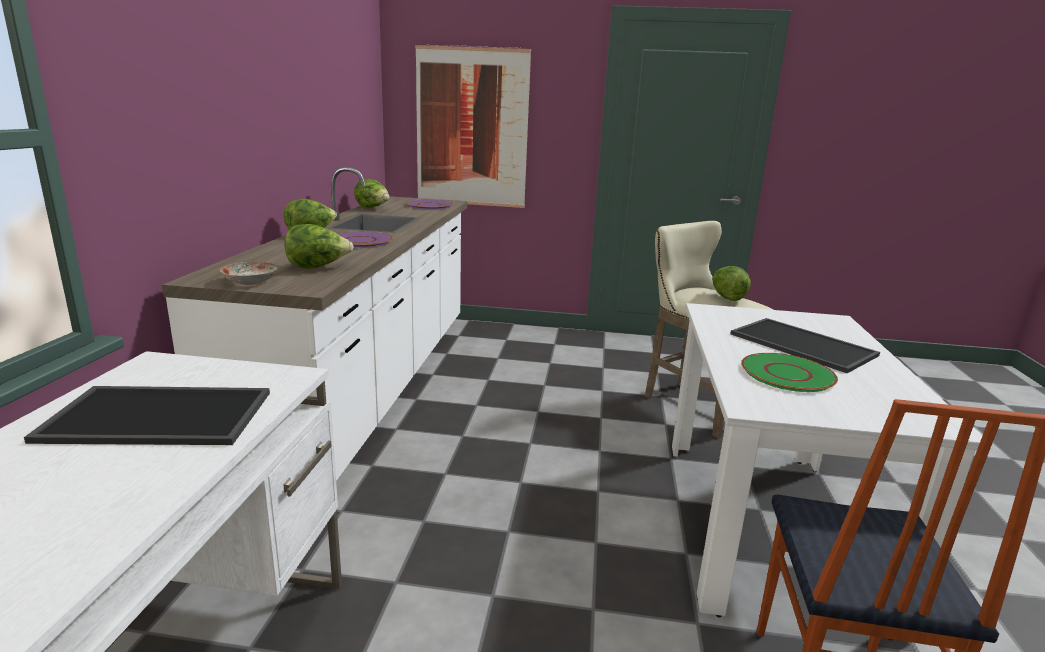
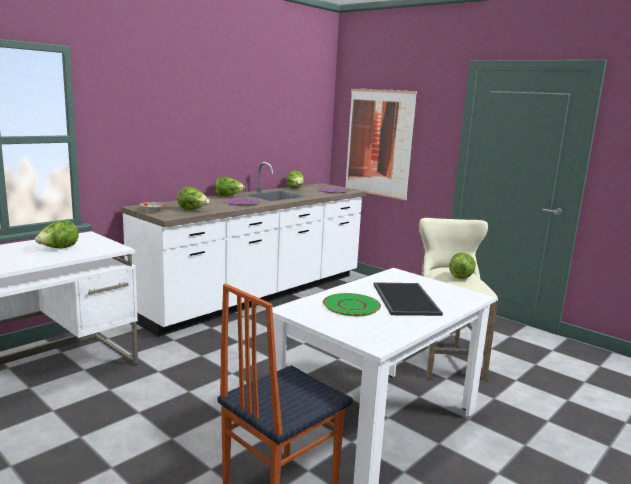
camera: 35 degrees right, 5 degrees down
(162, 415) = (58, 249): tray -> lettuce

